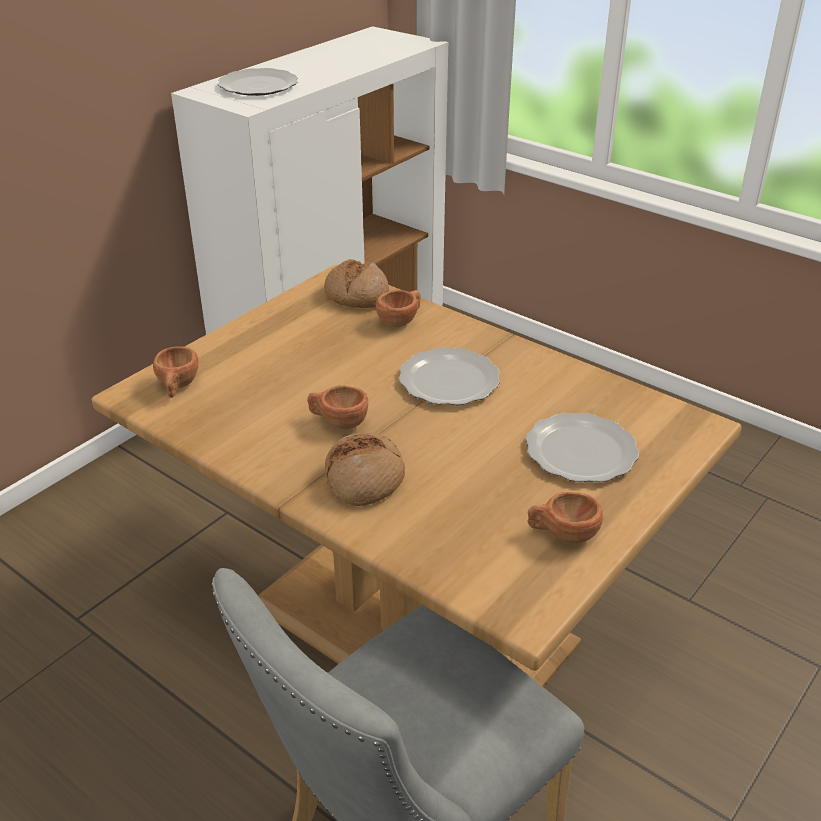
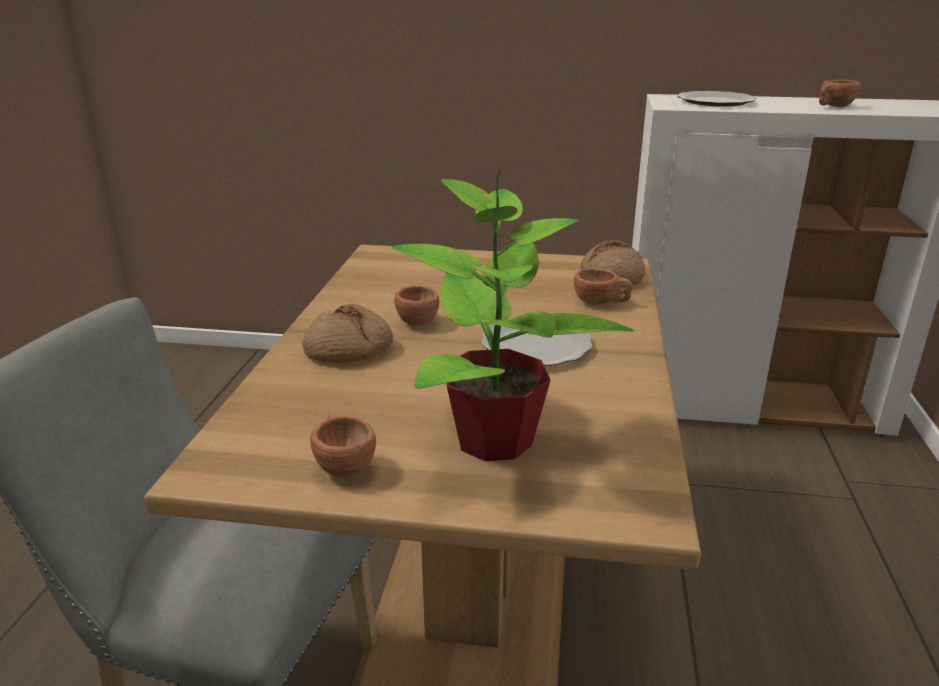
camera: 60 degrees right, 10 degrees down
(177, 387) = (399, 260): brown cup -> brown cup (833, 107)
(580, 452) = (495, 441): plate -> potted plant

